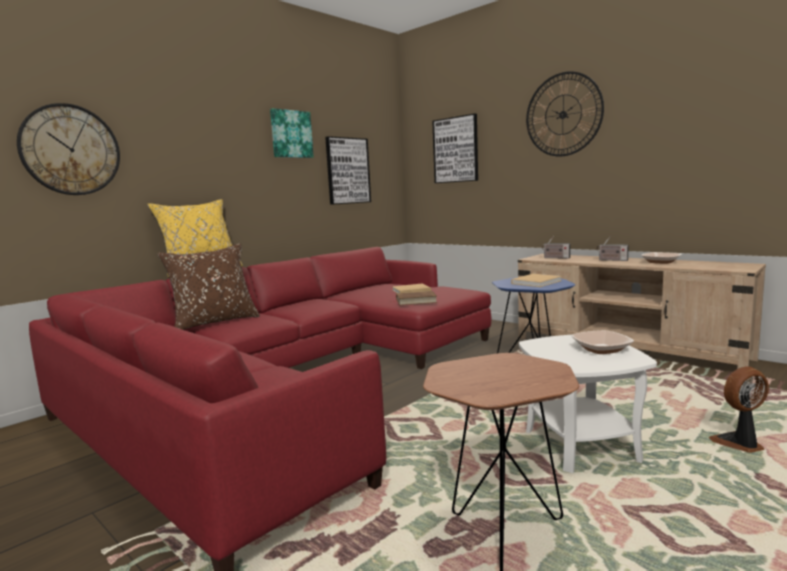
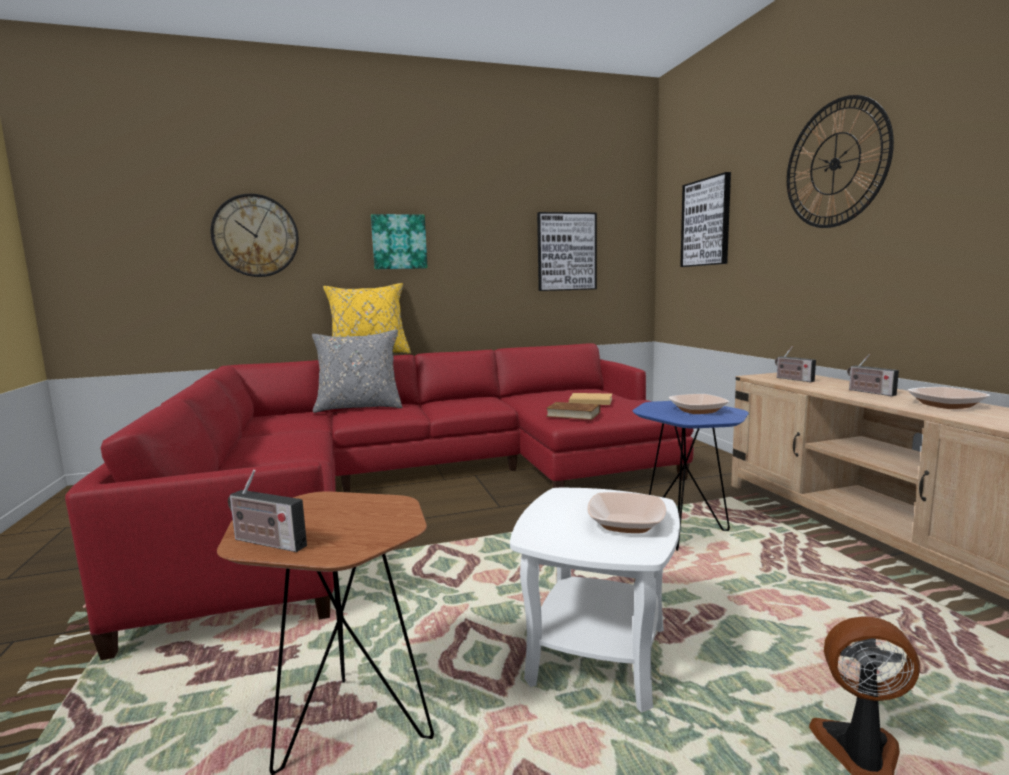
camera: 30 degrees right, 0 degrees up
(214, 322) = (359, 408): brown pillow -> grey pillow
(291, 134) = (491, 211): picture -> picture (399, 242)
(496, 392) = (266, 542): none -> radio
(537, 282) = (697, 410): beige book -> bowl

